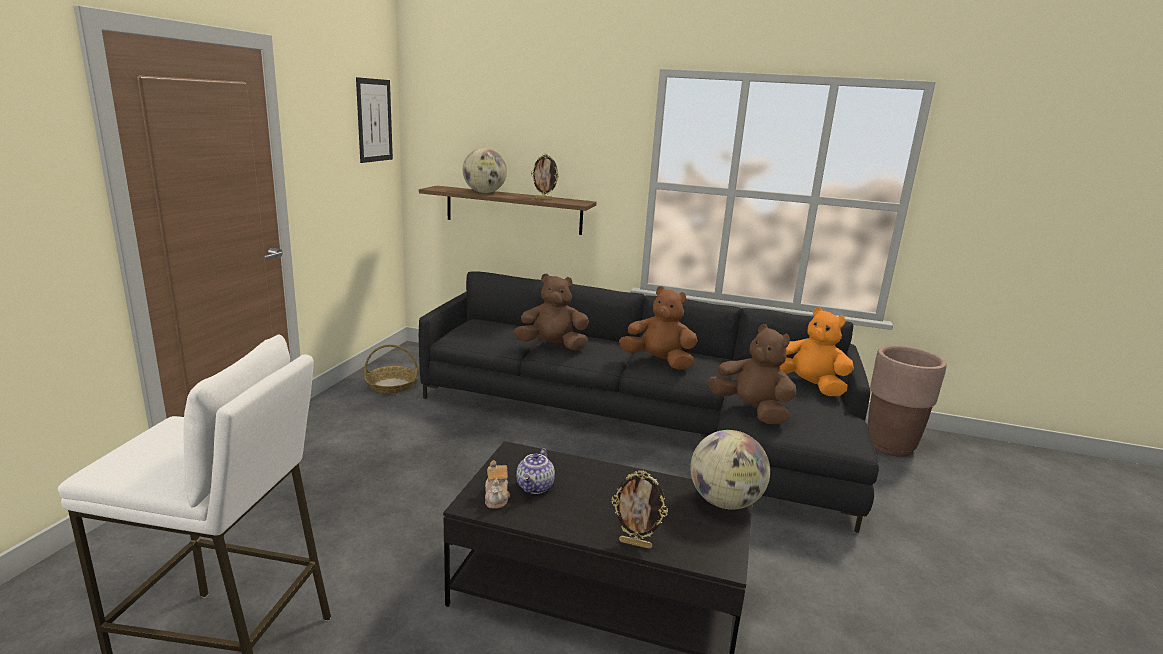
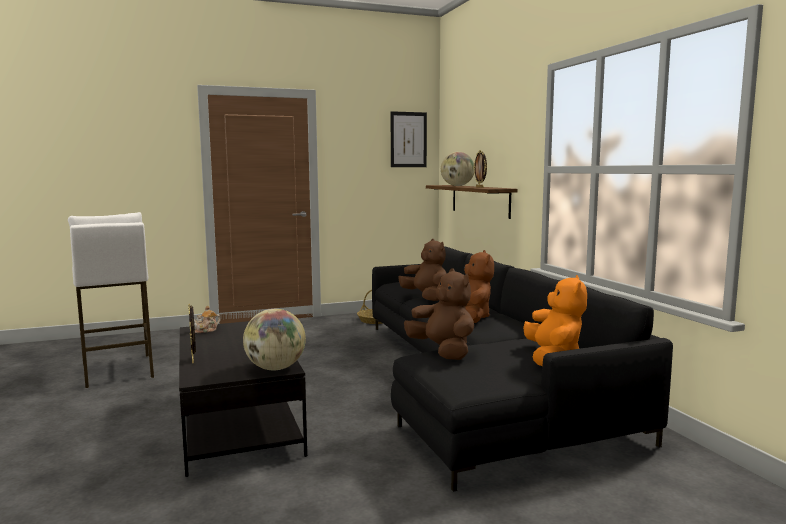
camera: 55 degrees right, 10 degrees down
(535, 487) = (228, 333): teapot -> none
(751, 411) = (443, 352): brown plush toy -> brown plush toy turned 45 degrees counterclockwise
(890, 446) = (683, 482): brown planter -> none

